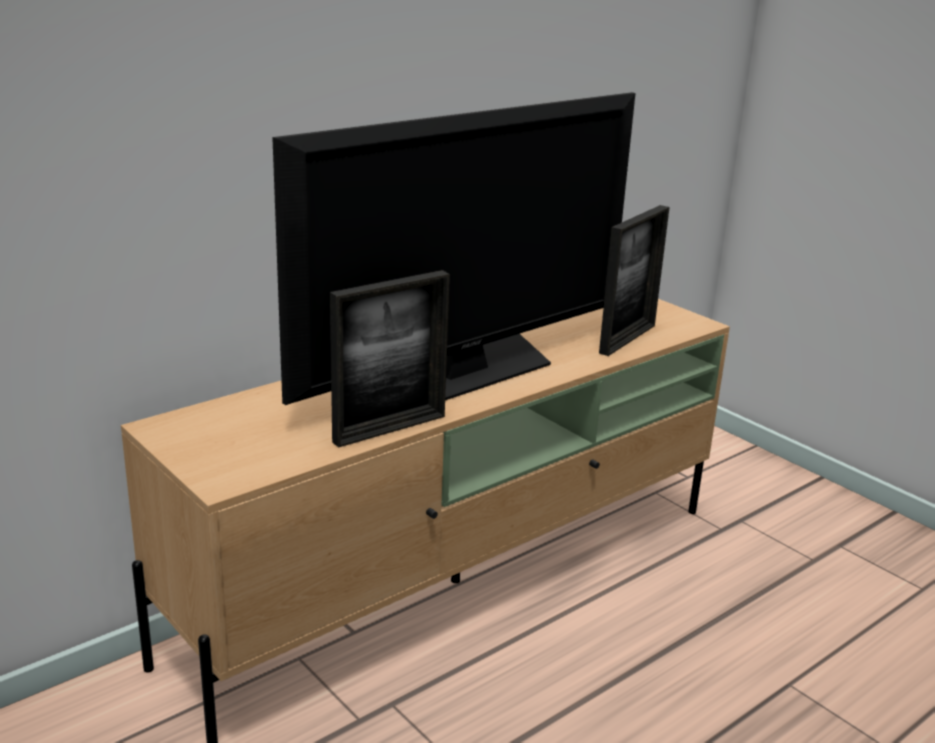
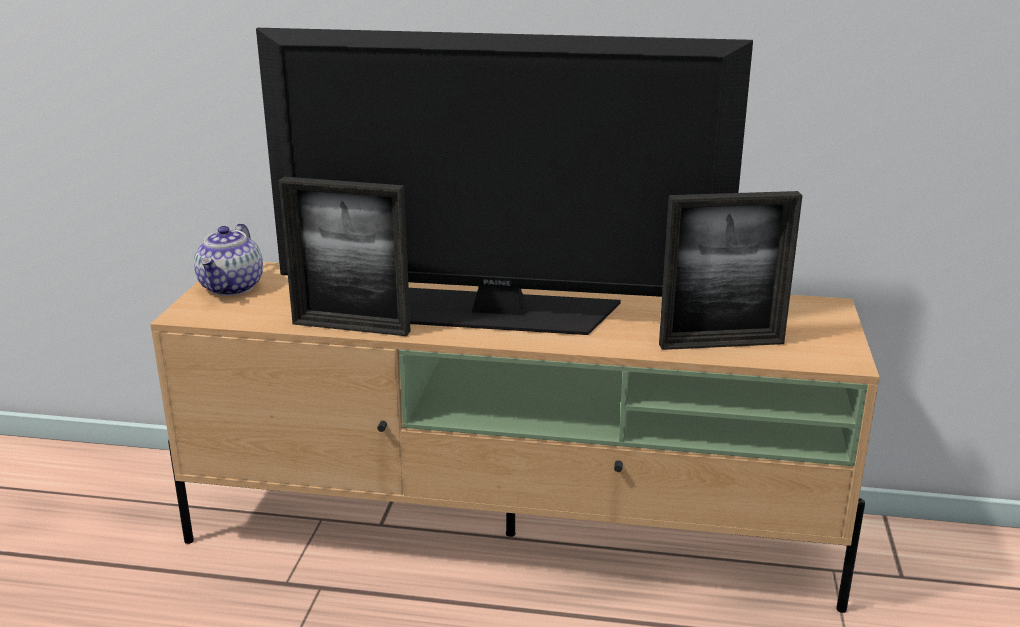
camera: 50 degrees right, 0 degrees up
(203, 443) = (232, 287): none -> teapot

